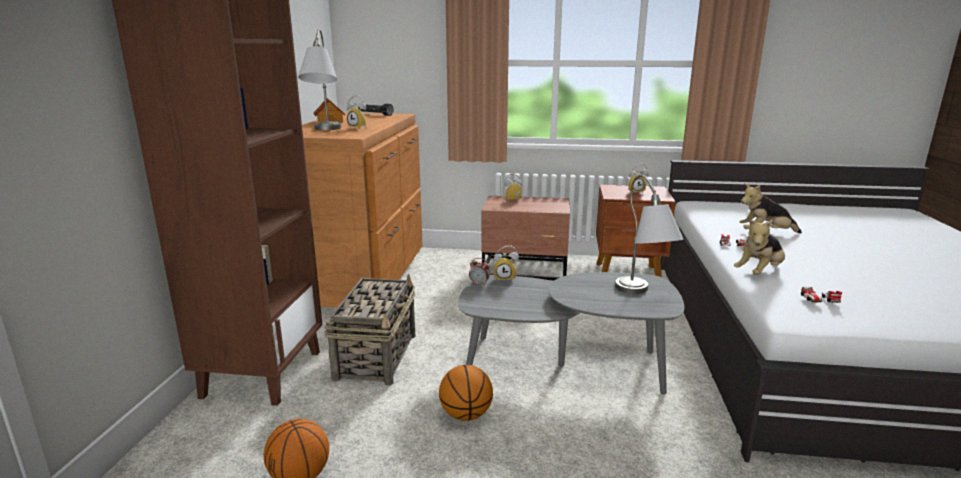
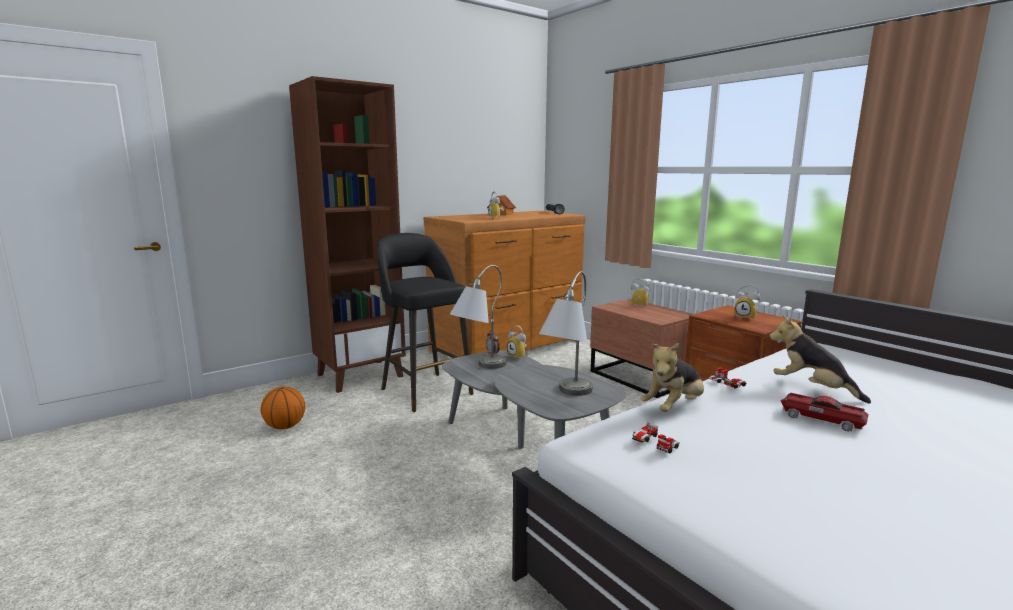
camera: 45 degrees right, 5 degrees down
(324, 131) = (468, 217): grey table lamp -> grey table lamp (478, 369)
(377, 356) = (425, 390): basket -> black stool
(466, 415) = (403, 442): basketball -> none
(759, 273) = (674, 407): plush toy -> plush toy turned 45 degrees counterclockwise
(815, 250) = (821, 419): none -> toy car

